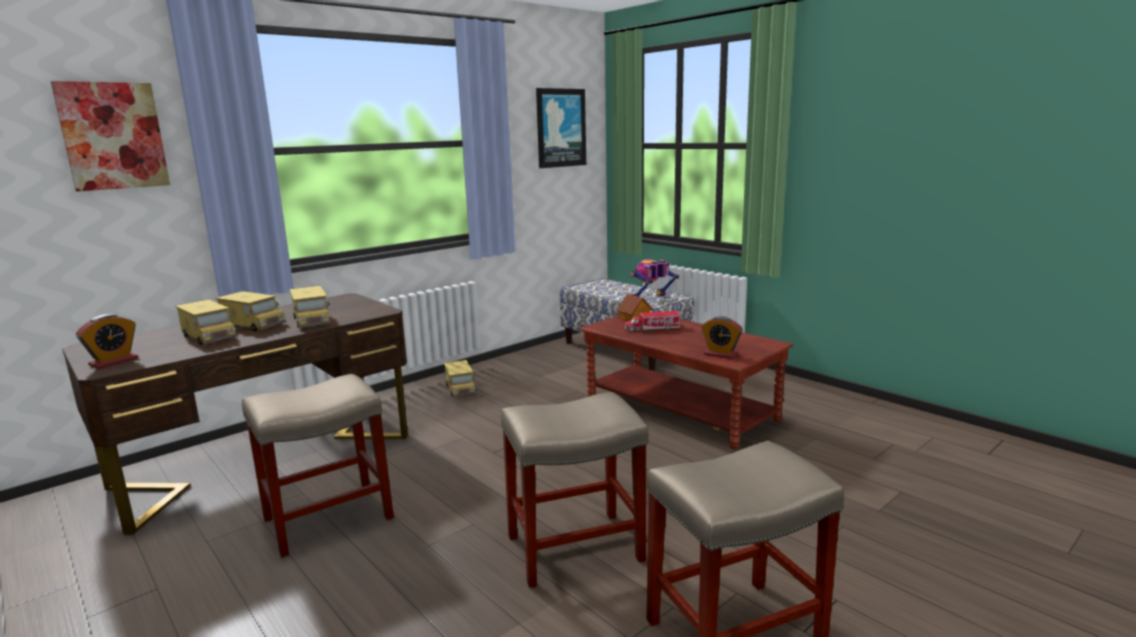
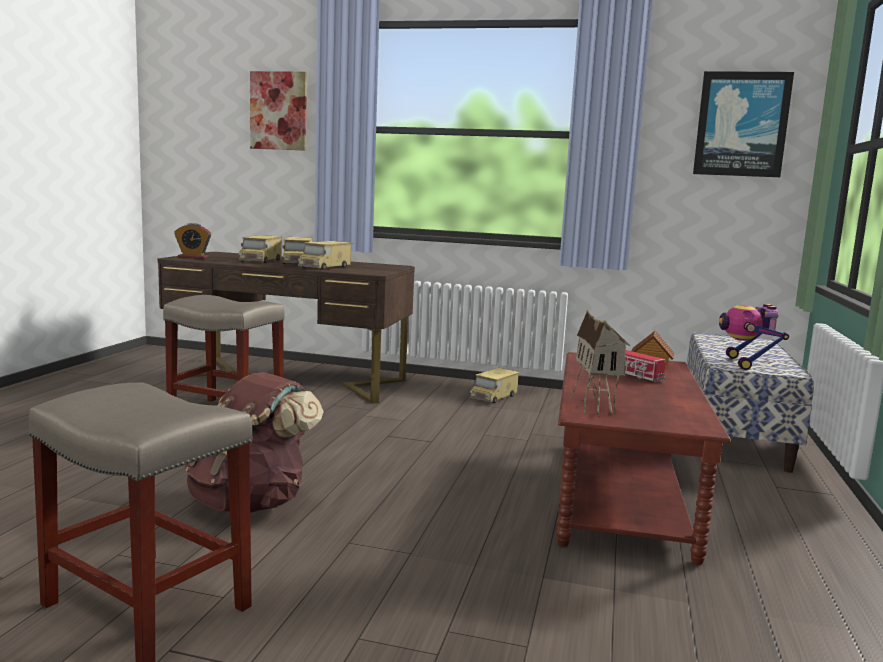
camera: 55 degrees right, 5 degrees down
(576, 547) = (252, 502): beige stool -> brown backpack
(651, 299) = (746, 364): toy robot -> toy robot turned 105 degrees counterclockwise
(720, 354) = (595, 407): alarm clock -> toy house

